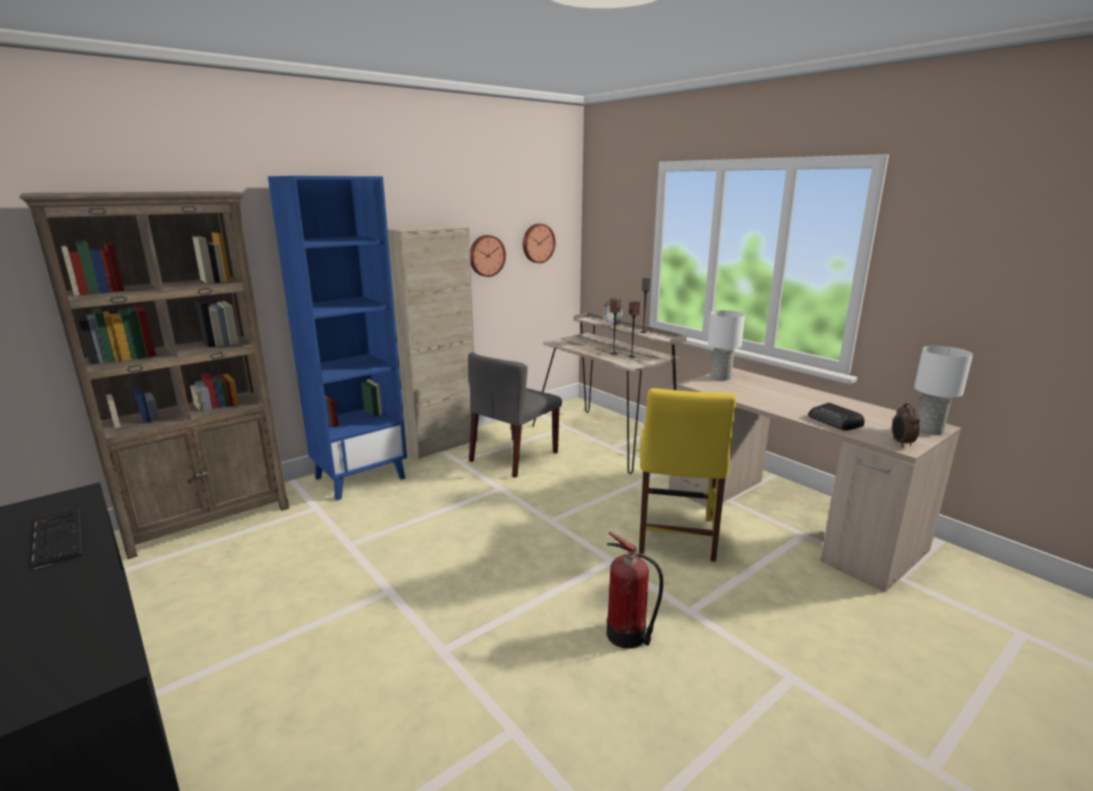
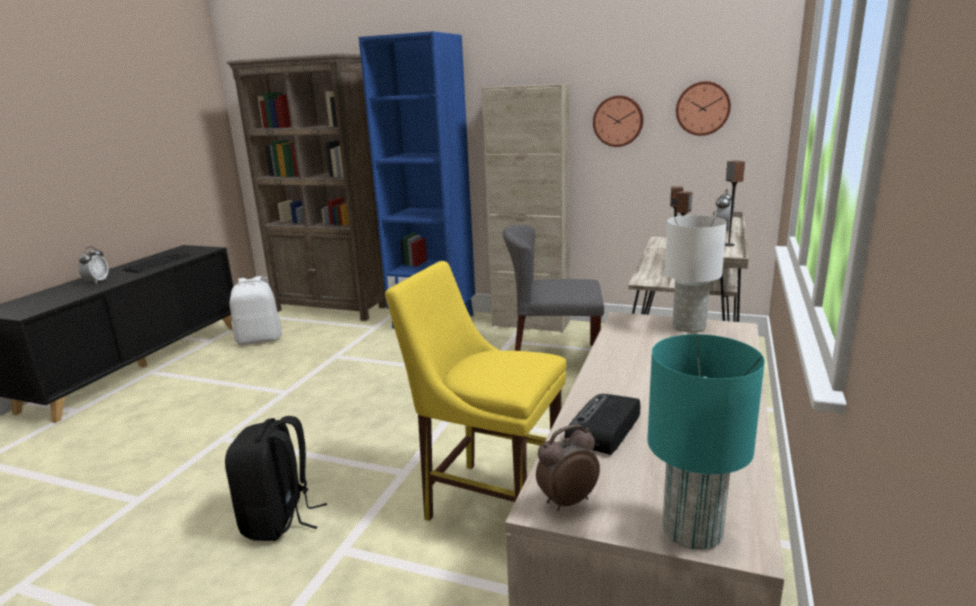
camera: 60 degrees right, 0 degrees up
(50, 595) = (97, 282): none -> alarm clock
(207, 585) = (259, 339): none -> white backpack
(628, 635) = (279, 520): fire extinguisher -> black backpack
(675, 538) = (487, 500): yellow chair -> yellow chair turned 45 degrees clockwise
(929, 430) = (694, 531): white table lamp -> turquoise table lamp

